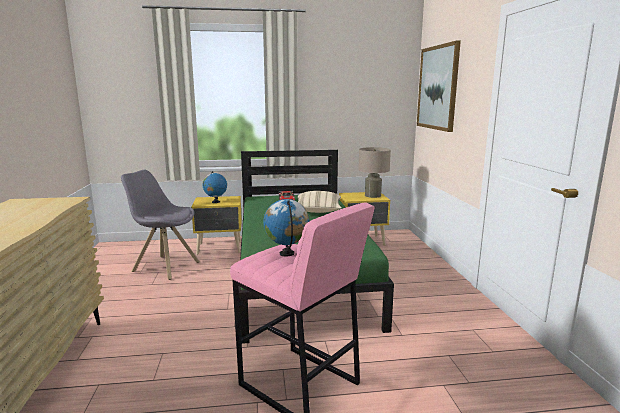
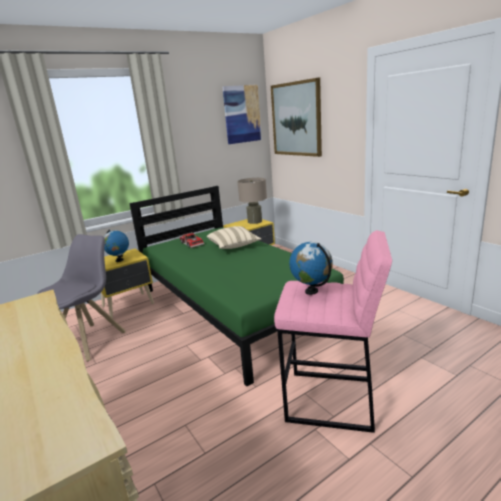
camera: 25 degrees left, 5 degrees up
(165, 267) = (90, 341): grey chair -> grey chair turned 120 degrees clockwise
(385, 78) = (242, 114): none -> picture

